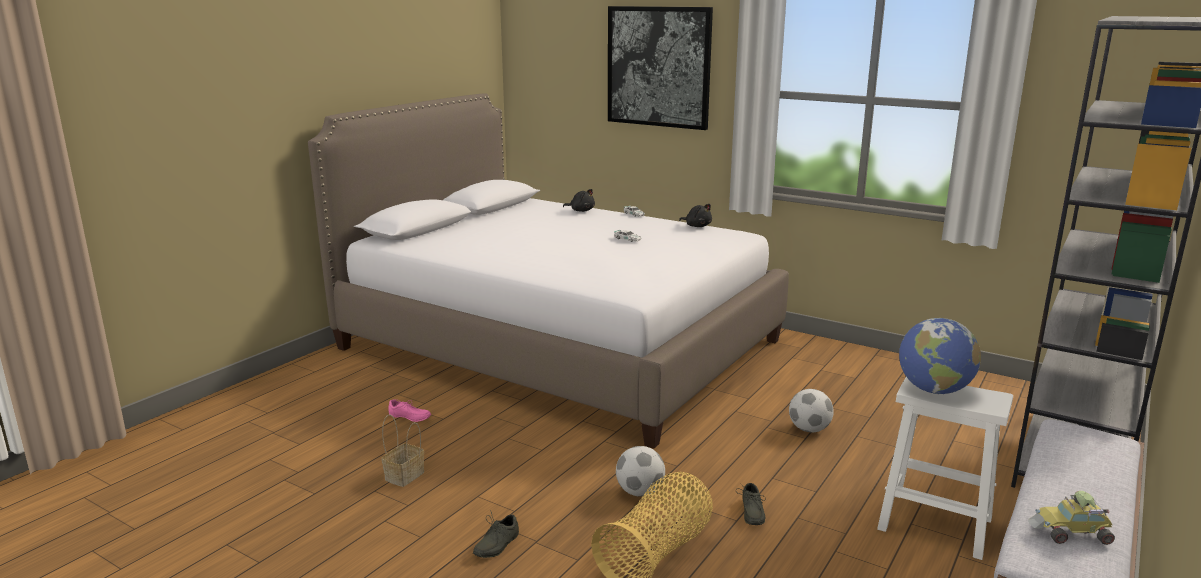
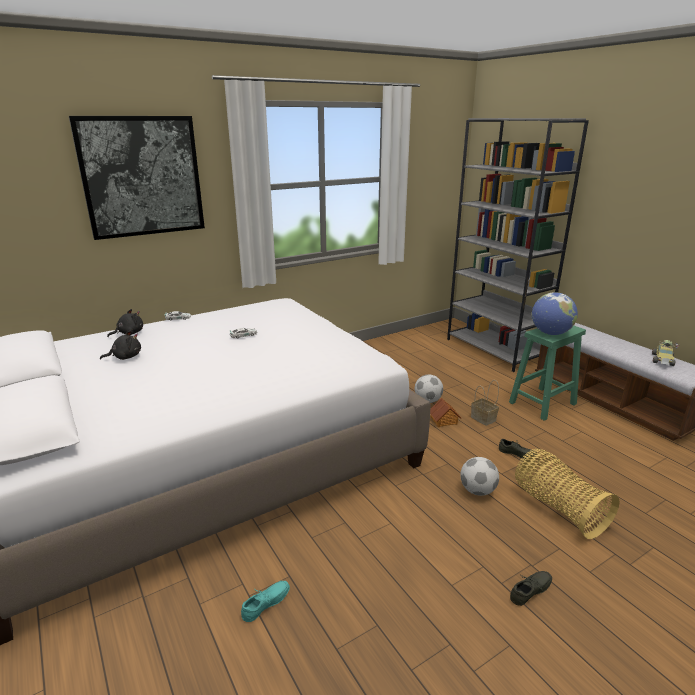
camera: 65 degrees left, 5 degrees up
(404, 477) = (394, 635): basket -> basket (484, 419)
(409, 417) = (267, 605): pink shoe -> turquoise shoe
(495, 544) = (532, 592): grey shoe -> grey shoe turned 90 degrees counterclockwise
(697, 226) = (245, 307): black plush toy -> black plush toy (125, 357)
(772, 448) = (444, 420): none -> toy house
(937, 524) = (543, 403): white stool -> green stool

